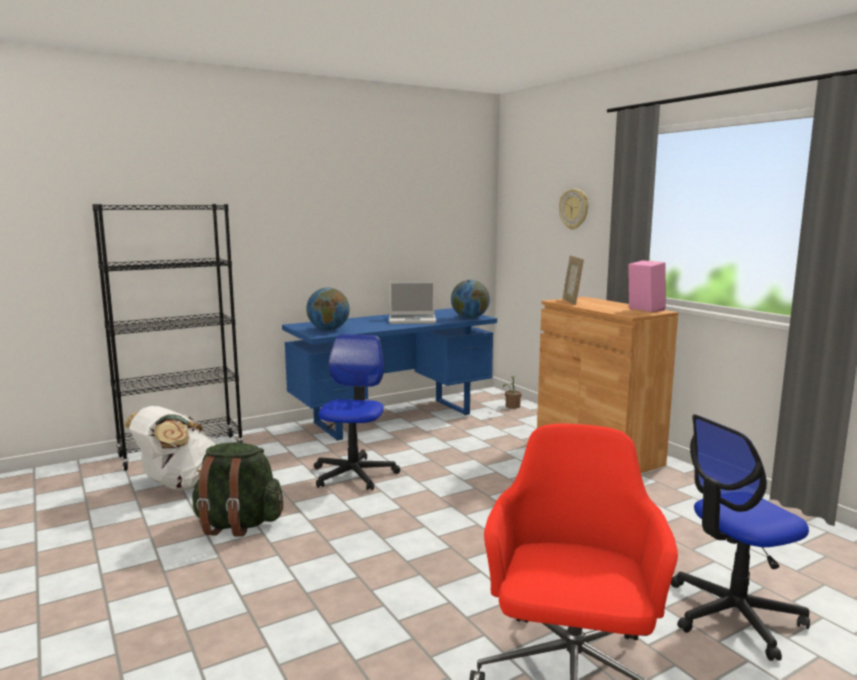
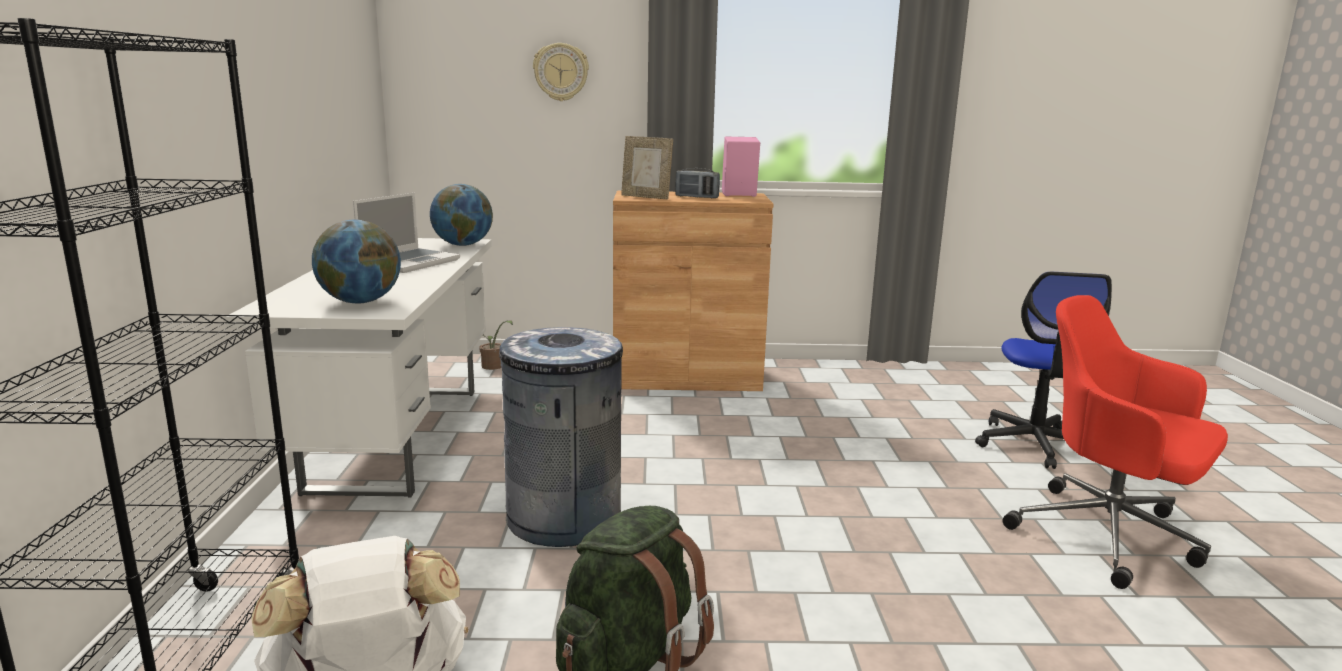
camera: 60 degrees left, 5 degrees up
(354, 474) = (564, 518): office chair -> grey trash can
(393, 418) = (397, 436): blue desk -> white desk
(604, 306) = (697, 197): none -> radio

